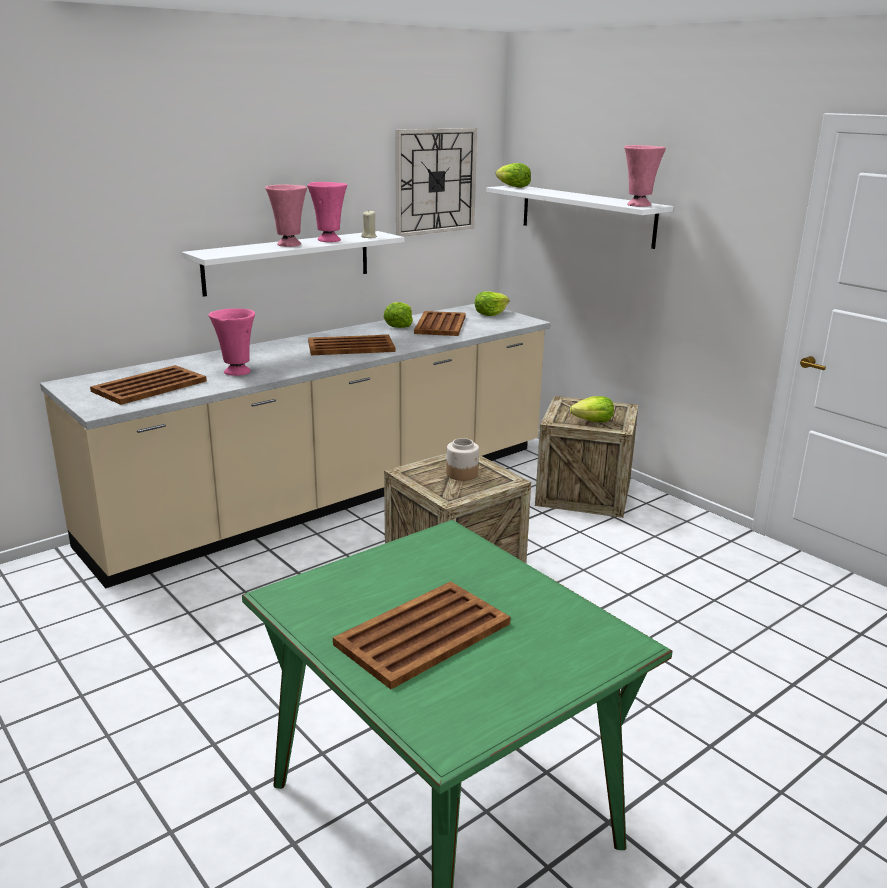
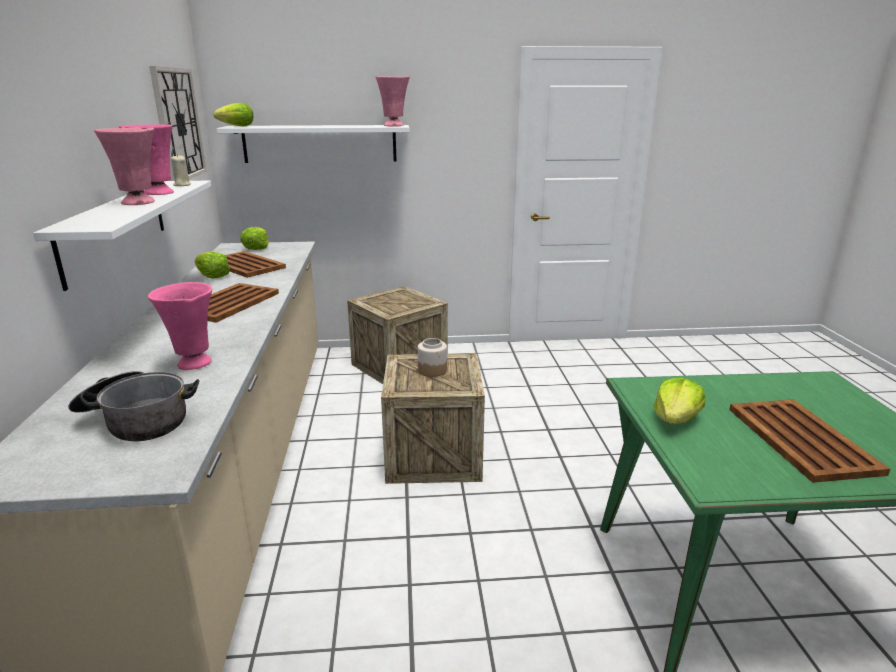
camera: 55 degrees left, 0 degrees up
(148, 386) = (136, 421): brown tray -> cooking pot
(593, 421) = (410, 304): lettuce -> lettuce (676, 419)

